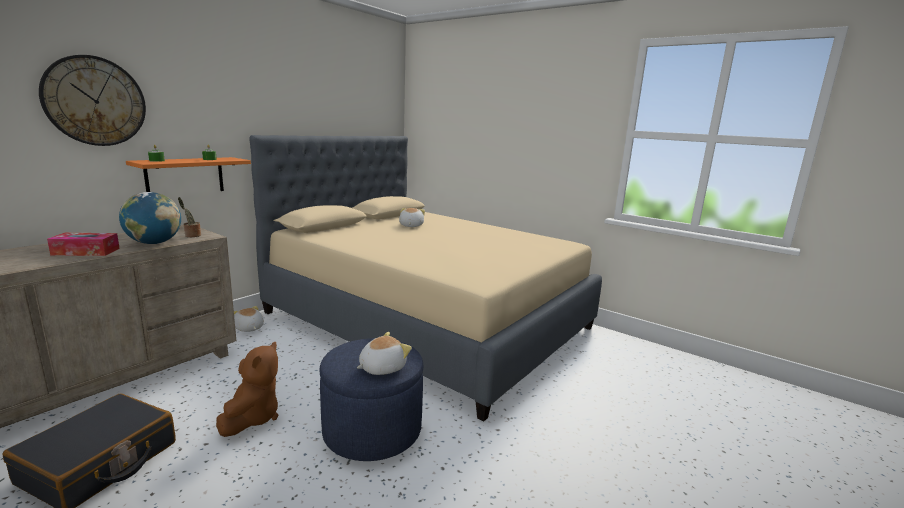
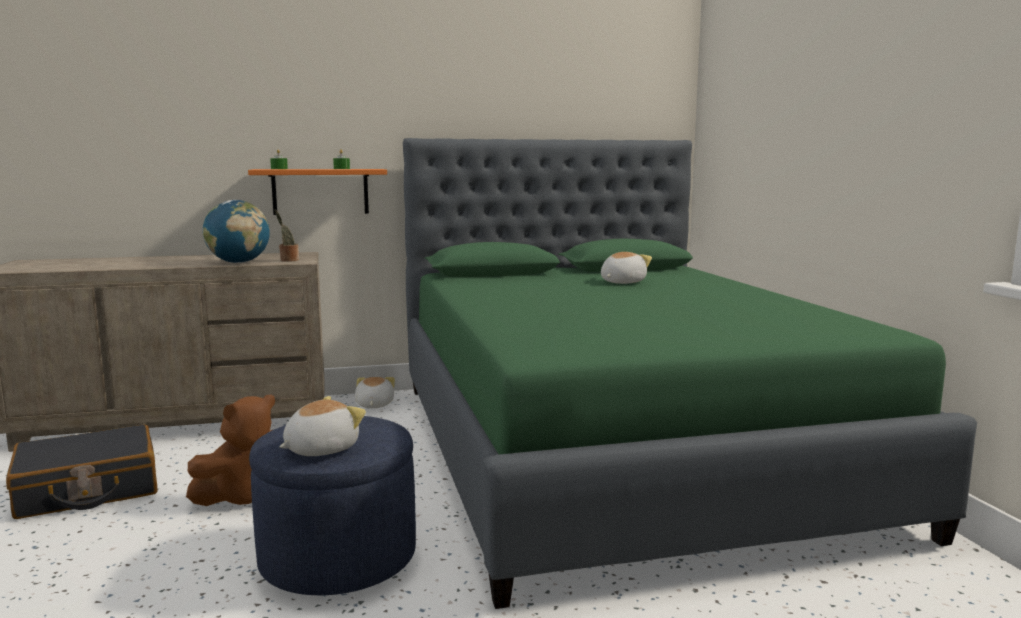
camera: 40 degrees right, 5 degrees down
(86, 252) = (170, 263): tissue box -> none
(95, 101) = (226, 101): wall clock -> none
(381, 367) = (320, 449): plush toy -> plush toy turned 45 degrees counterclockwise
(428, 320) = (617, 449): beige bed -> green bed

